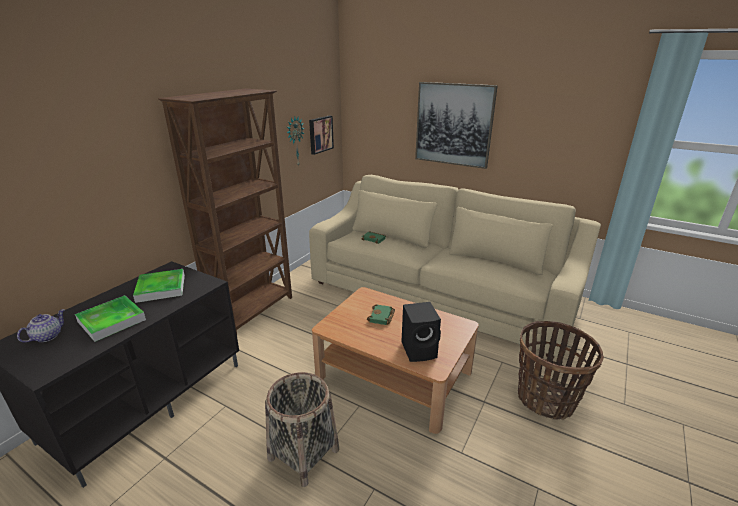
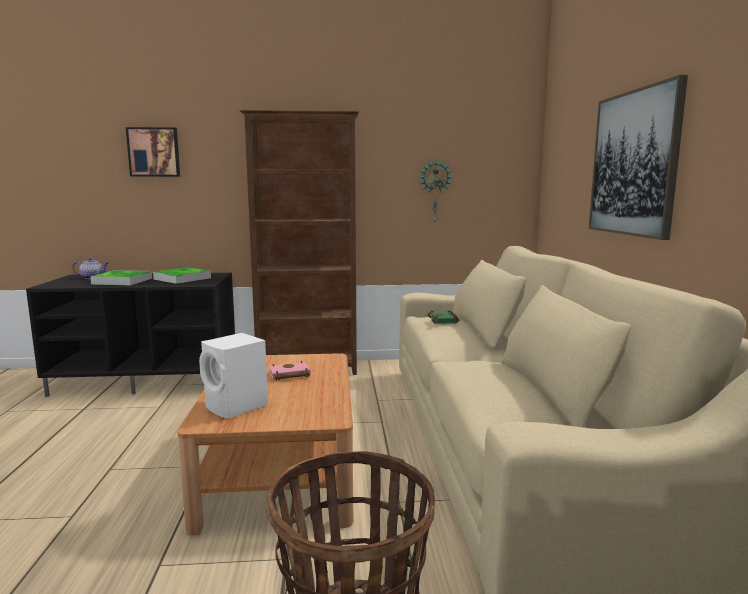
camera: 55 degrees right, 15 degrees down
(303, 454) = (110, 460): basket -> none
(320, 134) = (487, 191): picture -> picture (154, 152)
(382, 317) = (289, 375): green book -> pink book
(420, 350) = (237, 407): black speaker -> white speaker

